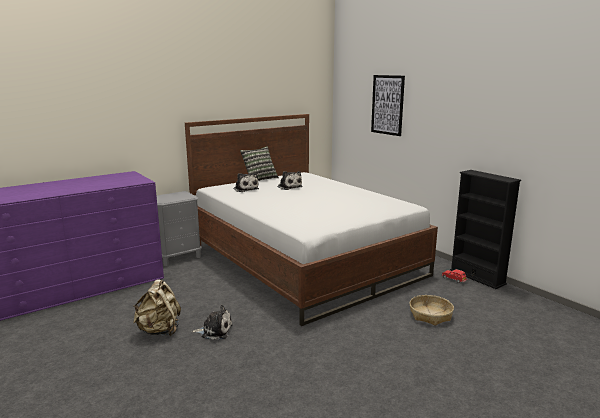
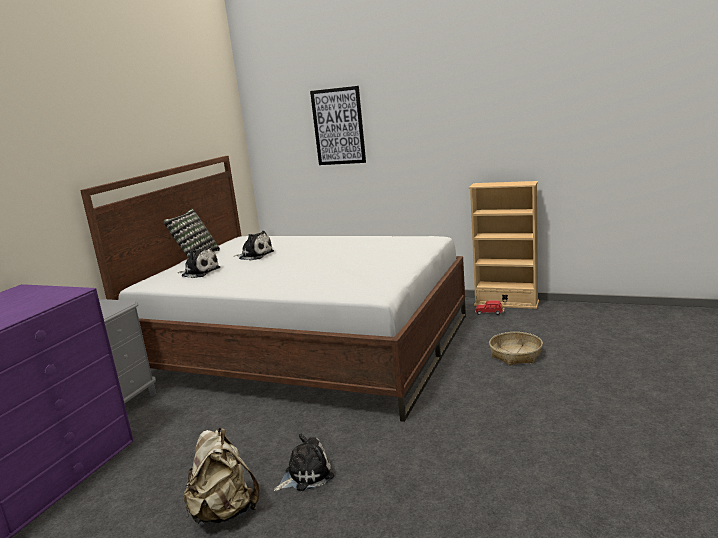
camera: 30 degrees left, 0 degrees up
(477, 277) = (506, 303): black bookcase -> beige bookcase

